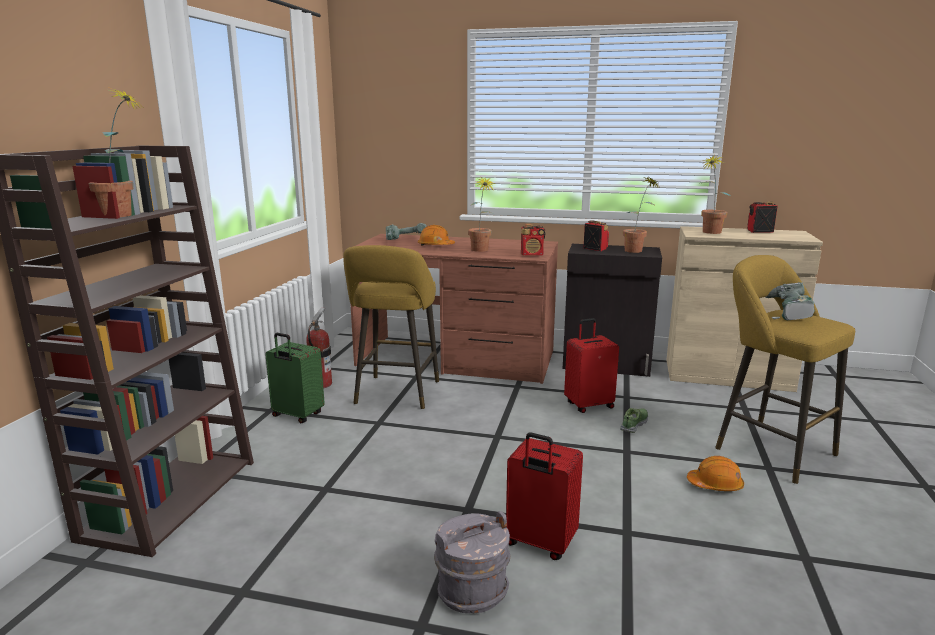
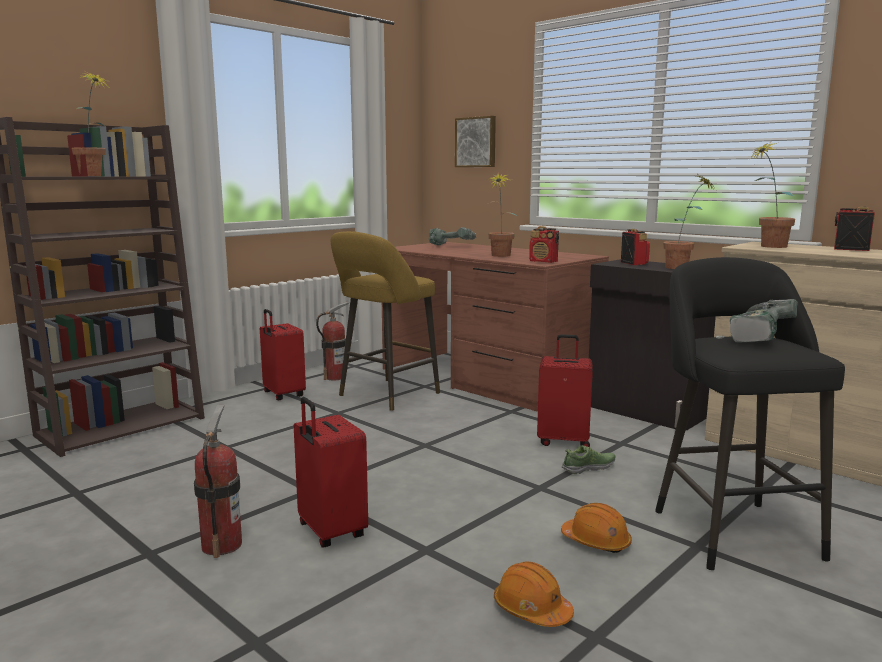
camera: 30 degrees right, 5 degrees down
(297, 415) = (282, 394): green suitcase -> red suitcase
(403, 137) = (476, 142): none -> picture
(435, 246) = (466, 250): orange hard hat -> orange hard hat (531, 610)
(472, 590) = (221, 544): grey bucket -> fire extinguisher
(769, 449) = (731, 529): yellow stool -> black stool

